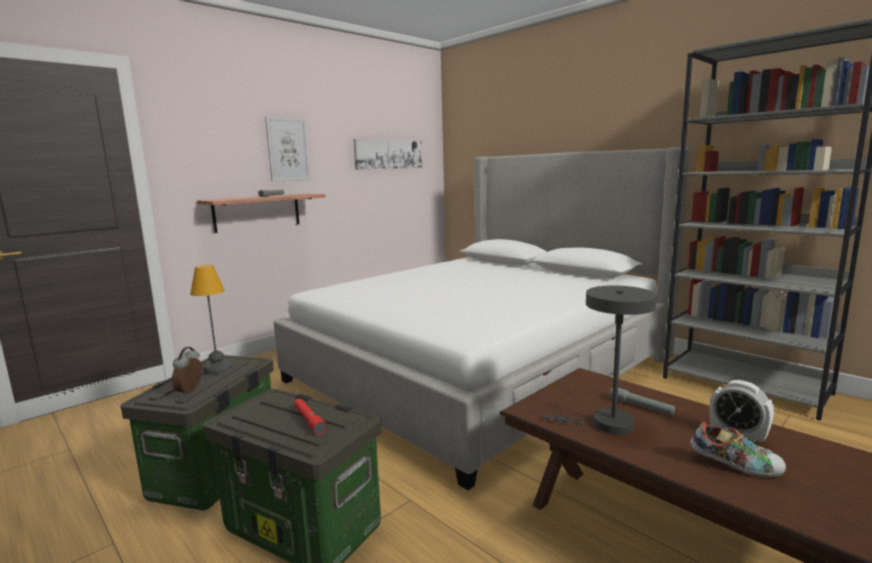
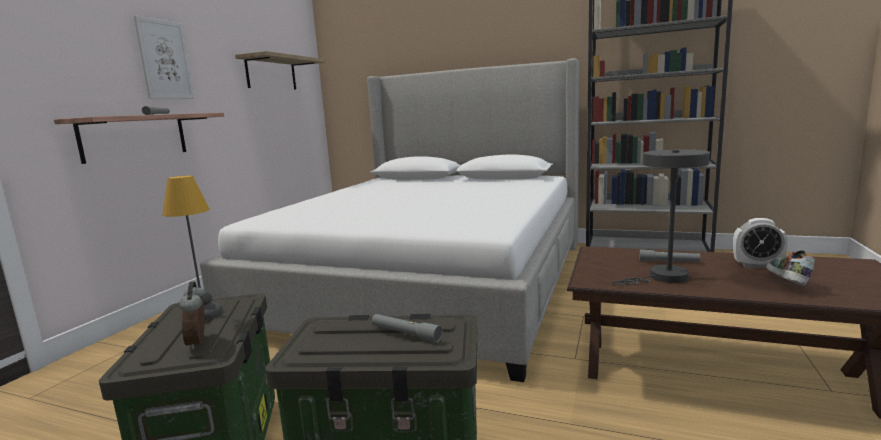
camera: 25 degrees left, 0 degrees up
(309, 421) = (405, 333): red flashlight -> grey flashlight
(388, 154) = (271, 73): picture -> shelf
(735, 466) = (785, 283): shoe -> shoe turned 75 degrees counterclockwise

